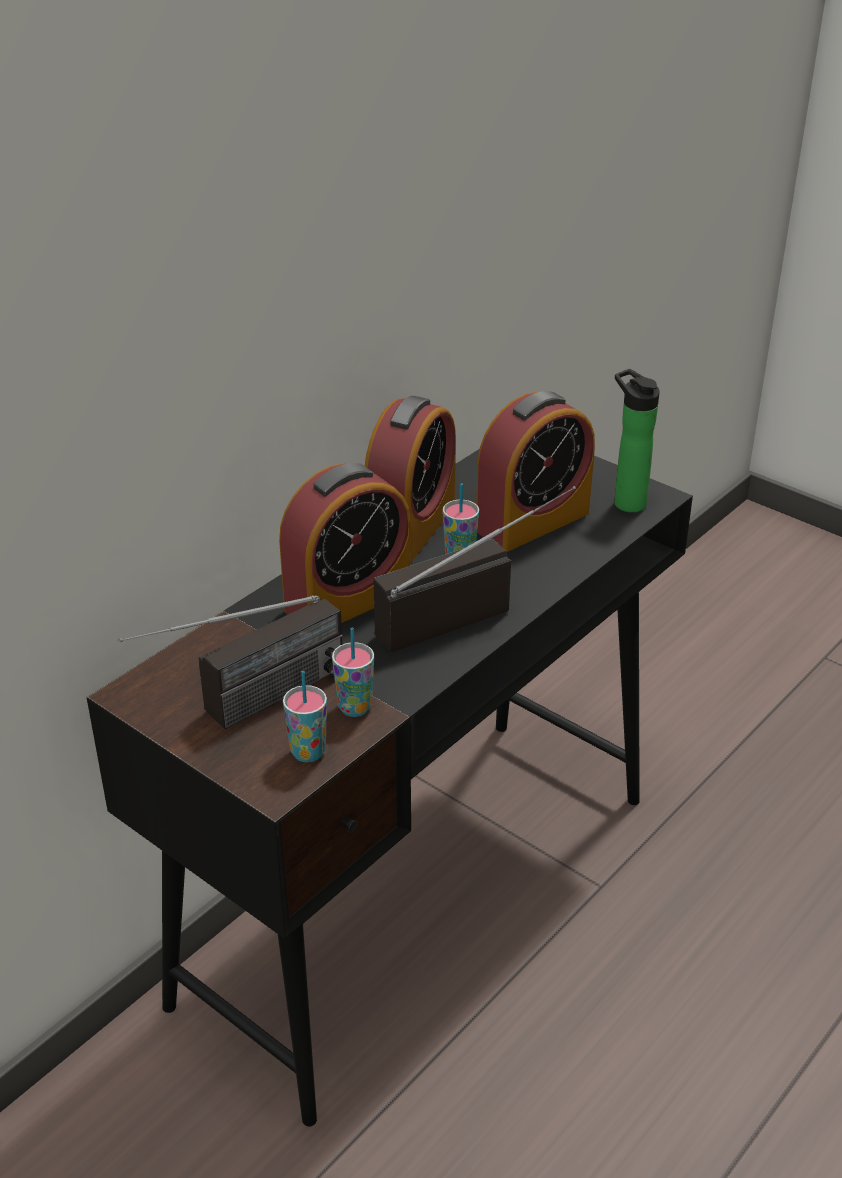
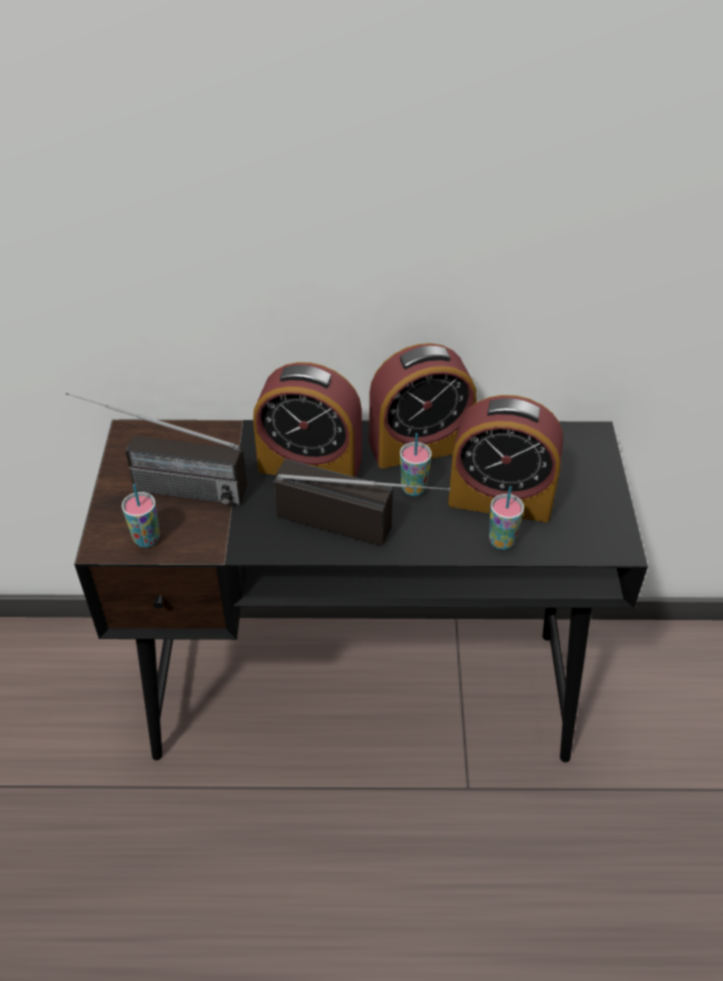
camera: 50 degrees right, 10 degrees up
(355, 707) = (207, 534): cup -> cup (501, 541)
(626, 501) = (589, 533): bottle -> none

